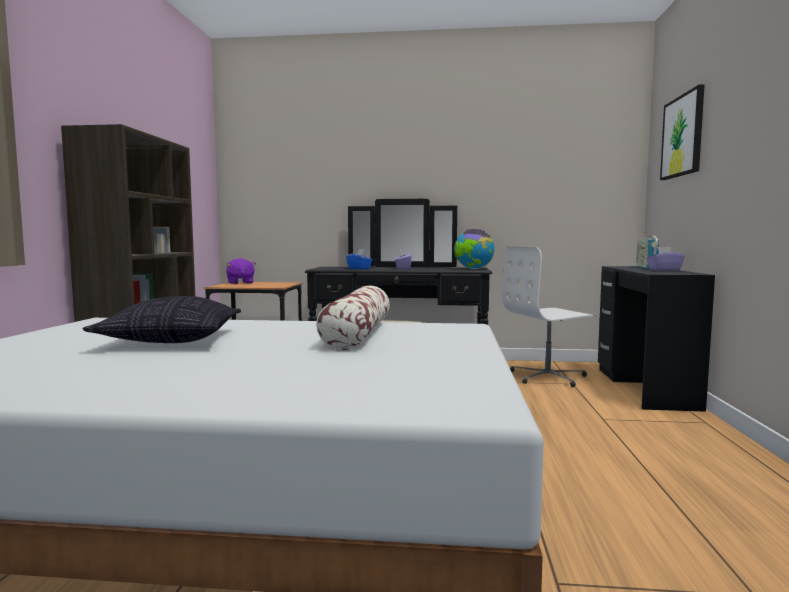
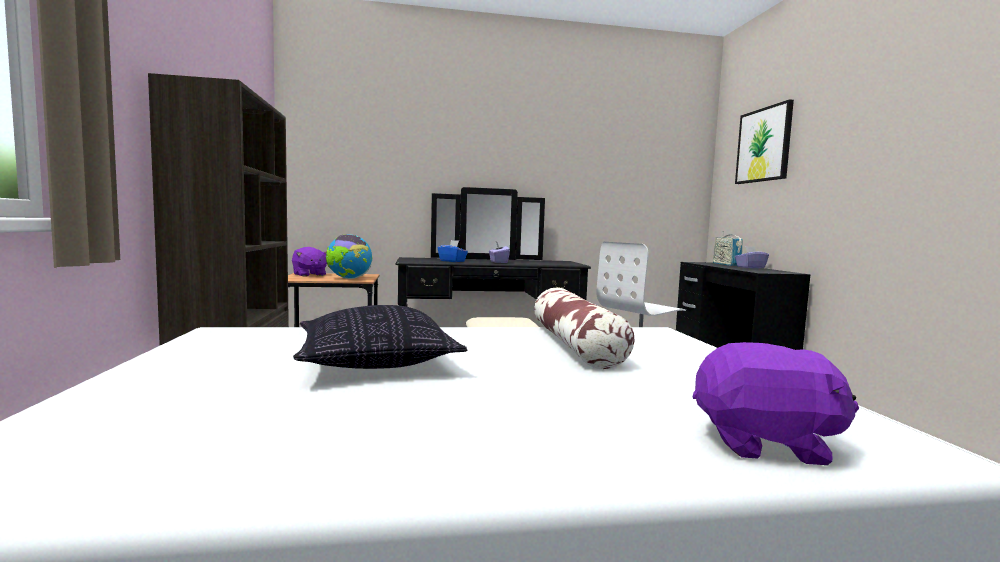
camera: 15 degrees left, 0 degrees up
(355, 397) = (765, 444): none -> purple plush toy
(473, 269) = (566, 263): globe -> globe (349, 278)

